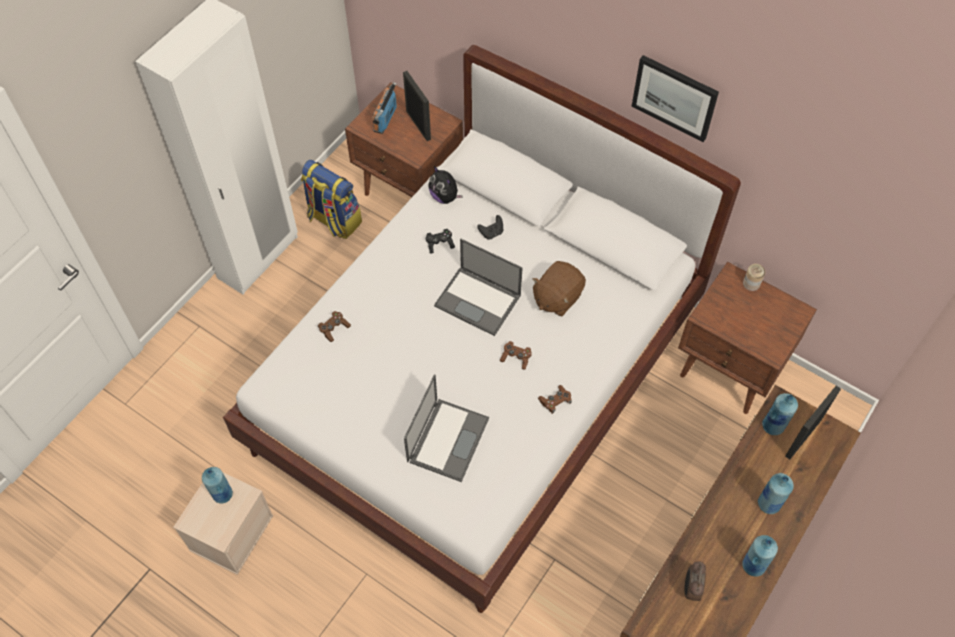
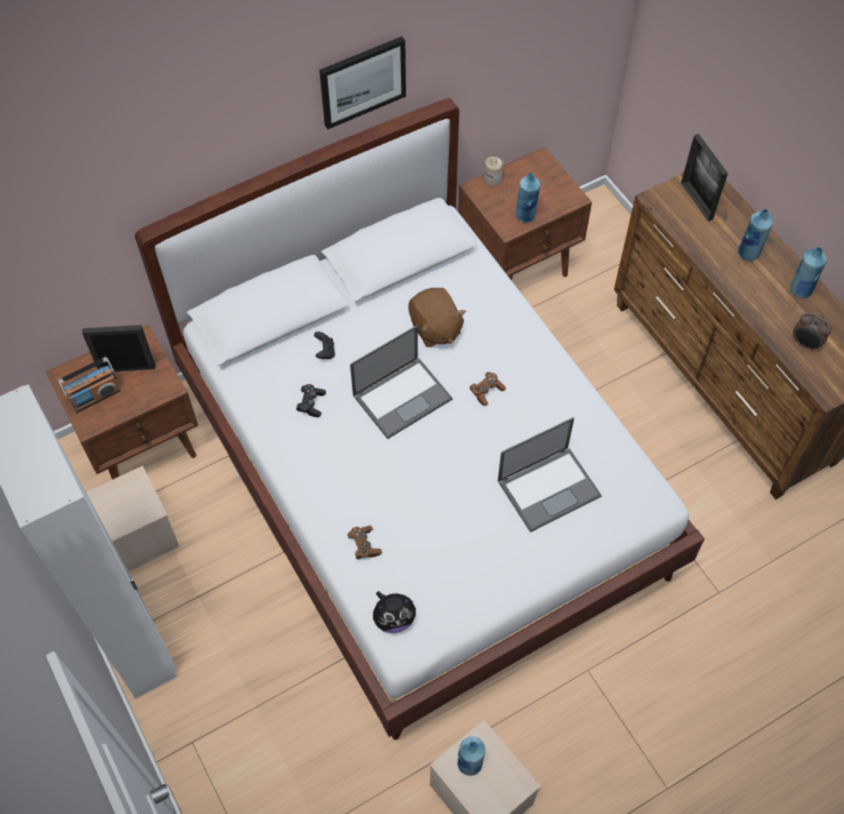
camera: 65 degrees left, 0 degrees up
(333, 220) = (134, 539): backpack -> beige storage box
(385, 119) = (95, 397): radio -> radio turned 75 degrees counterclockwise
(445, 197) = (253, 375): plush toy -> plush toy (394, 618)
(448, 438) = (549, 487): laptop -> laptop turned 105 degrees clockwise
(555, 401) = (551, 379): brown game controller -> none
(773, 426) = (676, 215): blue bottle -> blue bottle (525, 215)

